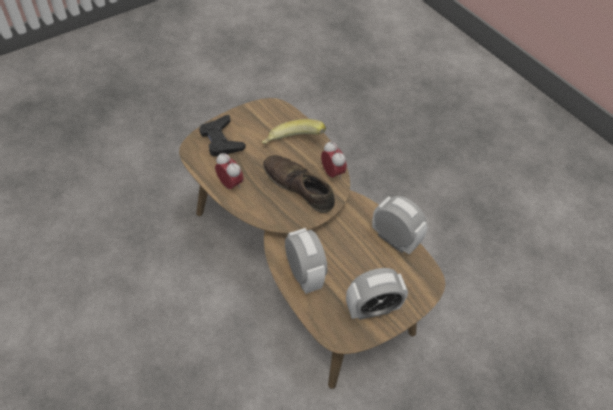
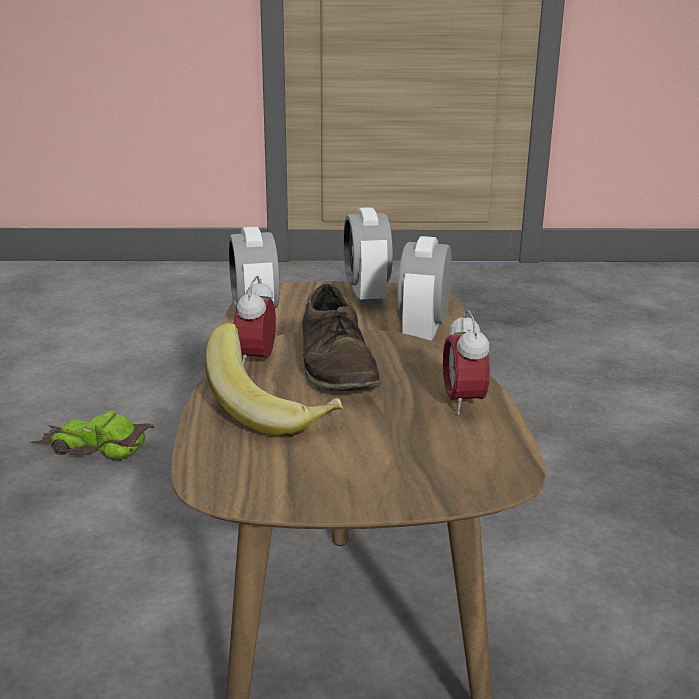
camera: 140 degrees left, 30 degrees down
(221, 140) = (420, 469): black game controller -> none
(371, 309) = (366, 296): alarm clock -> alarm clock turned 120 degrees counterclockwise
(472, 264) = (94, 447): none -> toy car

